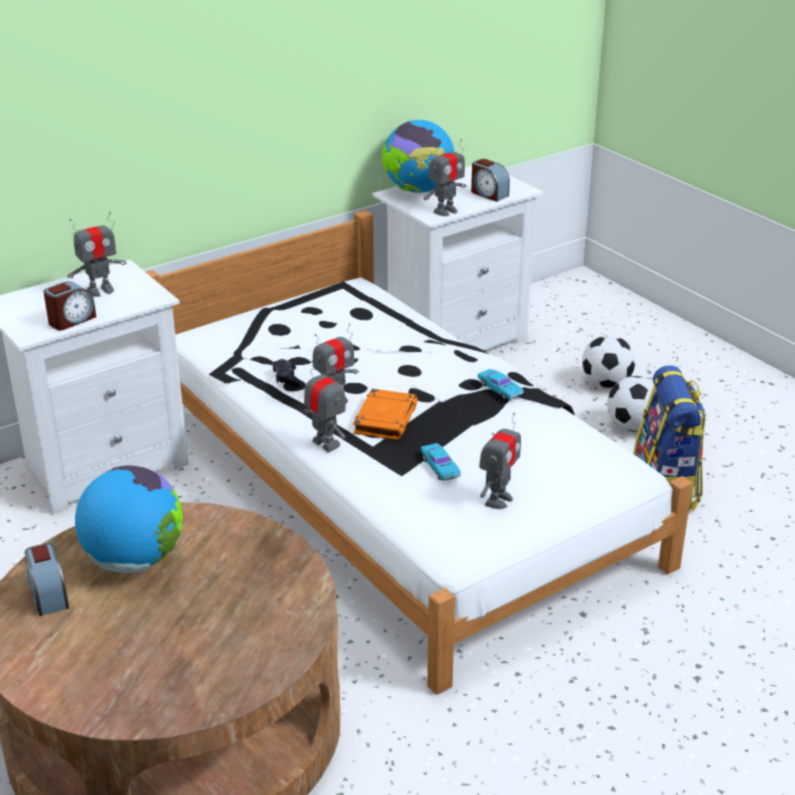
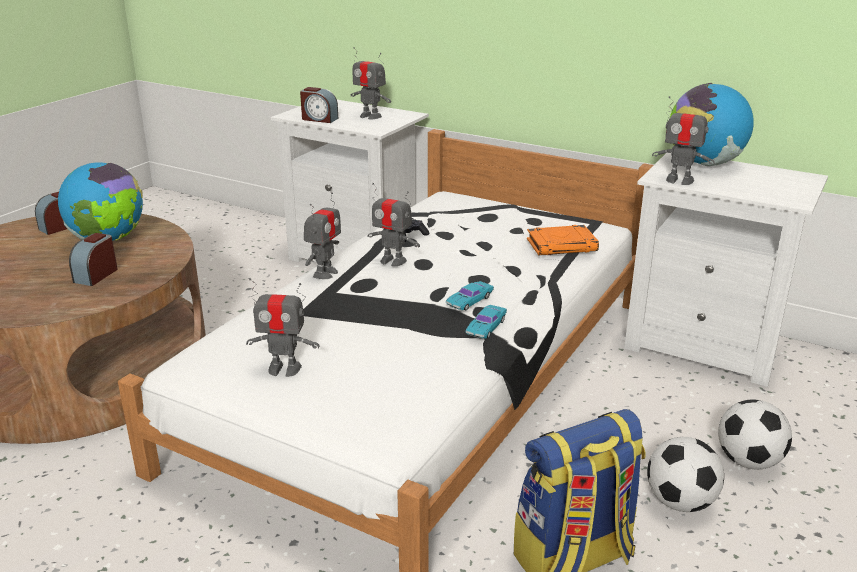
camera: 65 degrees right, 5 degrees down
(385, 419) = (384, 287): orange book -> orange book (562, 245)
(440, 466) = (323, 328): turquoise toy car -> turquoise toy car (470, 300)
(488, 194) = (754, 189): alarm clock -> alarm clock (96, 275)

